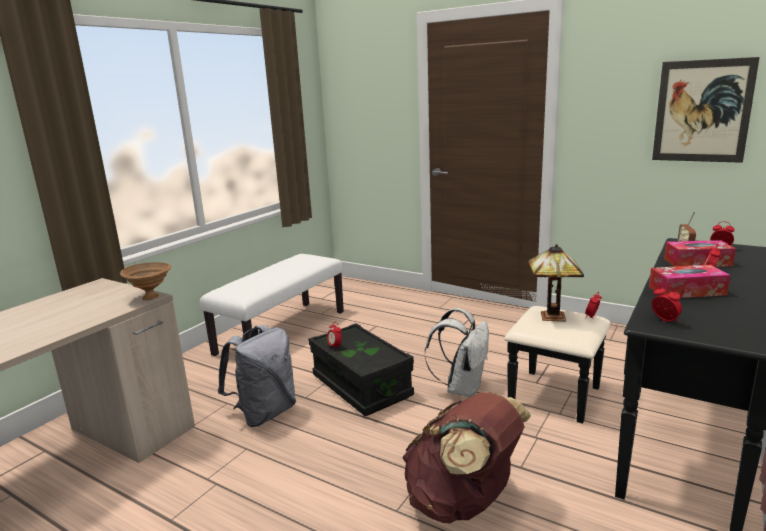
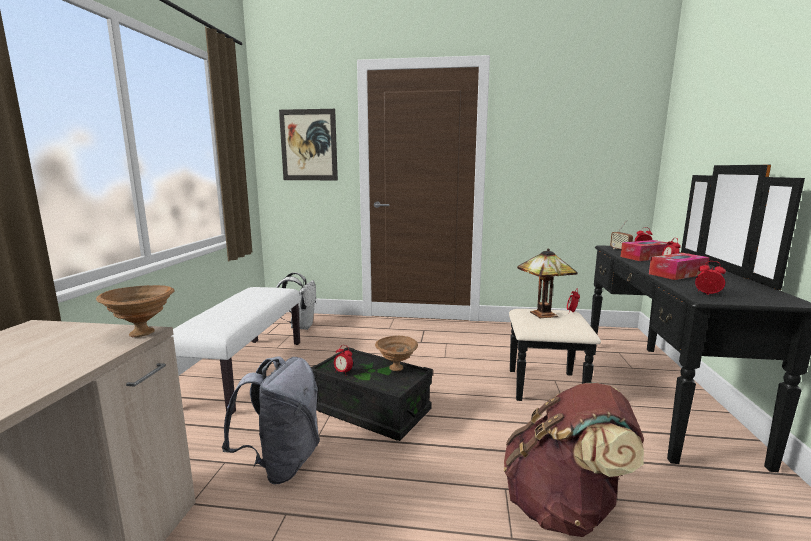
camera: 25 degrees left, 5 degrees down
(382, 350) = (397, 368): none -> brown bowl
(462, 388) = (467, 394): white backpack -> white backpack (300, 326)
(702, 111) = (596, 151): picture -> picture (308, 145)

